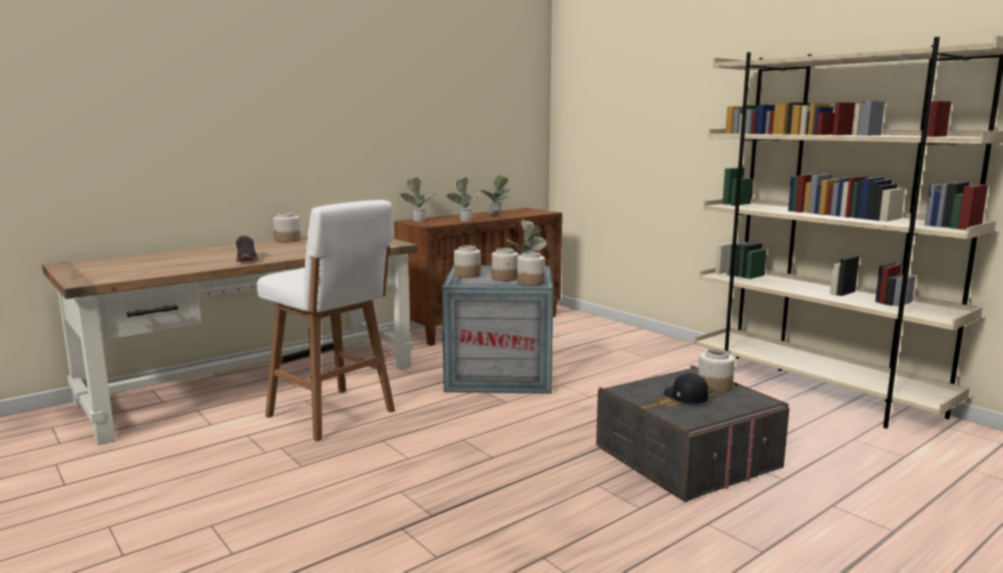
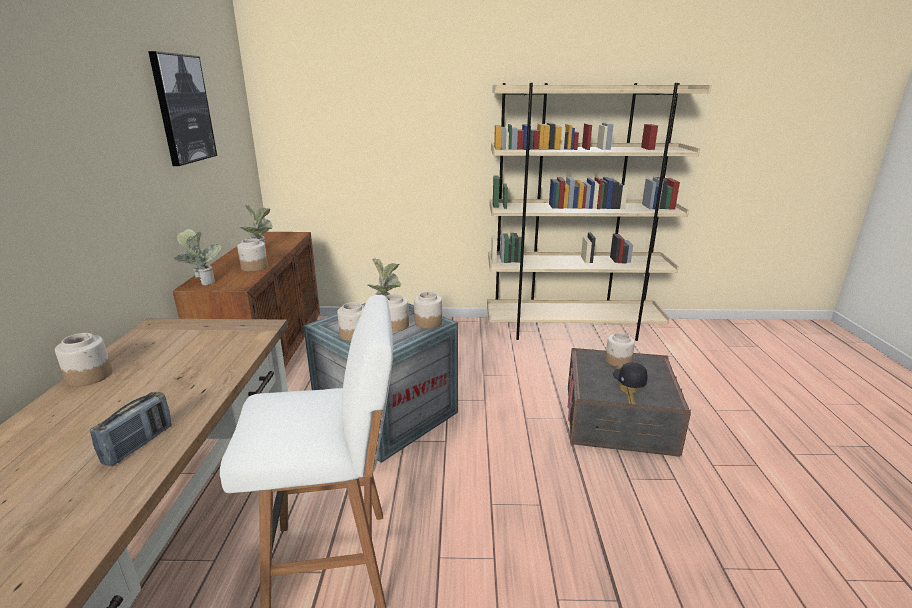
camera: 50 degrees left, 10 degrees up
(246, 259) = (139, 444): shoe -> radio
(451, 89) = (183, 109): none -> picture
(464, 220) = (254, 267): potted plant -> jar
(684, 398) = (628, 380): black cap -> black cap turned 60 degrees clockwise

